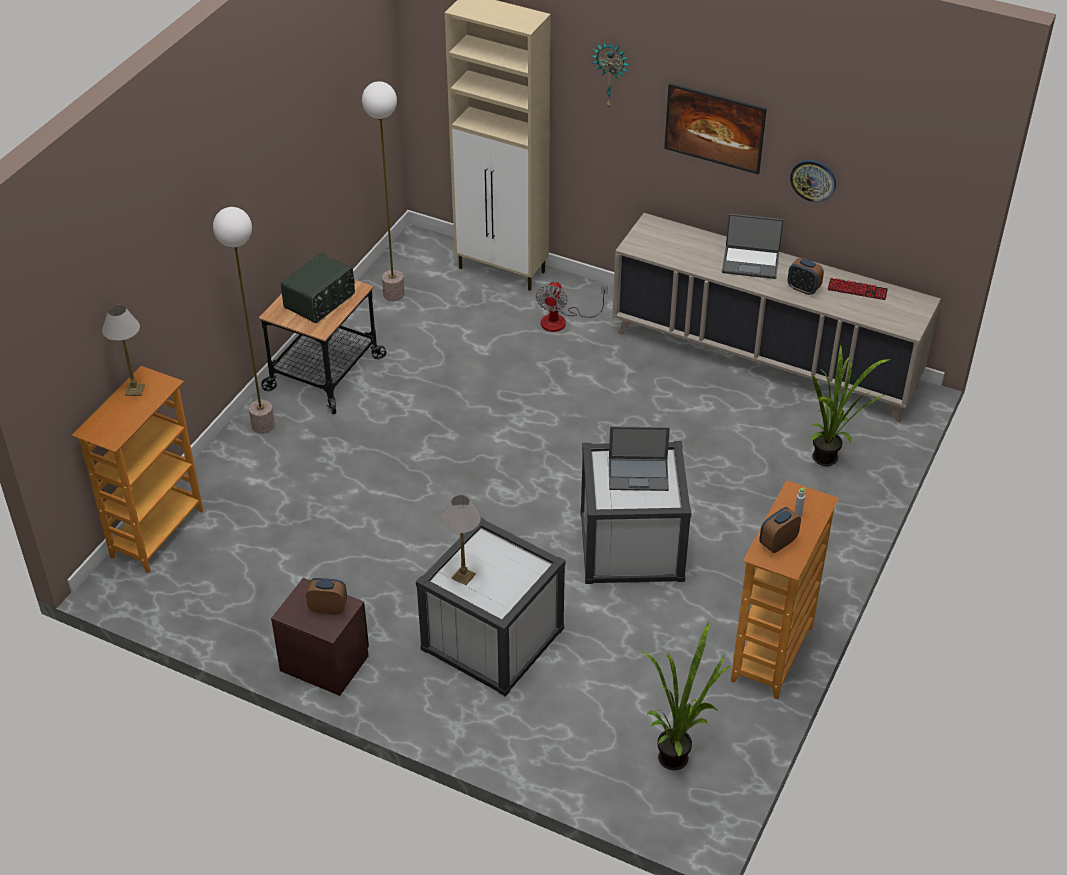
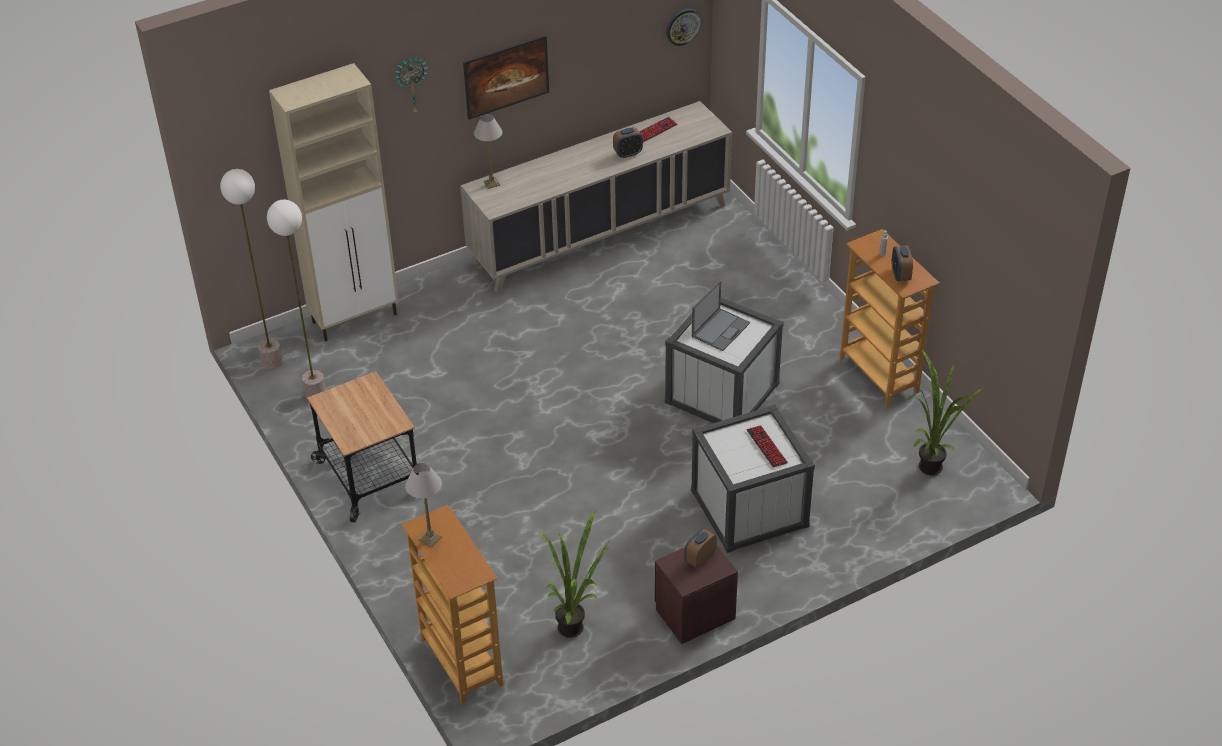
camera: 55 degrees left, 0 degrees up
(263, 425) = (395, 542): floor lamp -> floor lamp (271, 362)
(320, 301) = (363, 409): radio -> none
(463, 575) = (743, 464): table lamp -> table lamp (491, 183)
(502, 582) = (766, 447): none -> keyboard
(562, 320) = (450, 314): fan -> none
(750, 263) = (574, 163): laptop -> none
(813, 180) = (590, 70): wall clock -> wall clock (683, 26)
(830, 461) = (730, 256): potted plant -> potted plant (576, 626)

